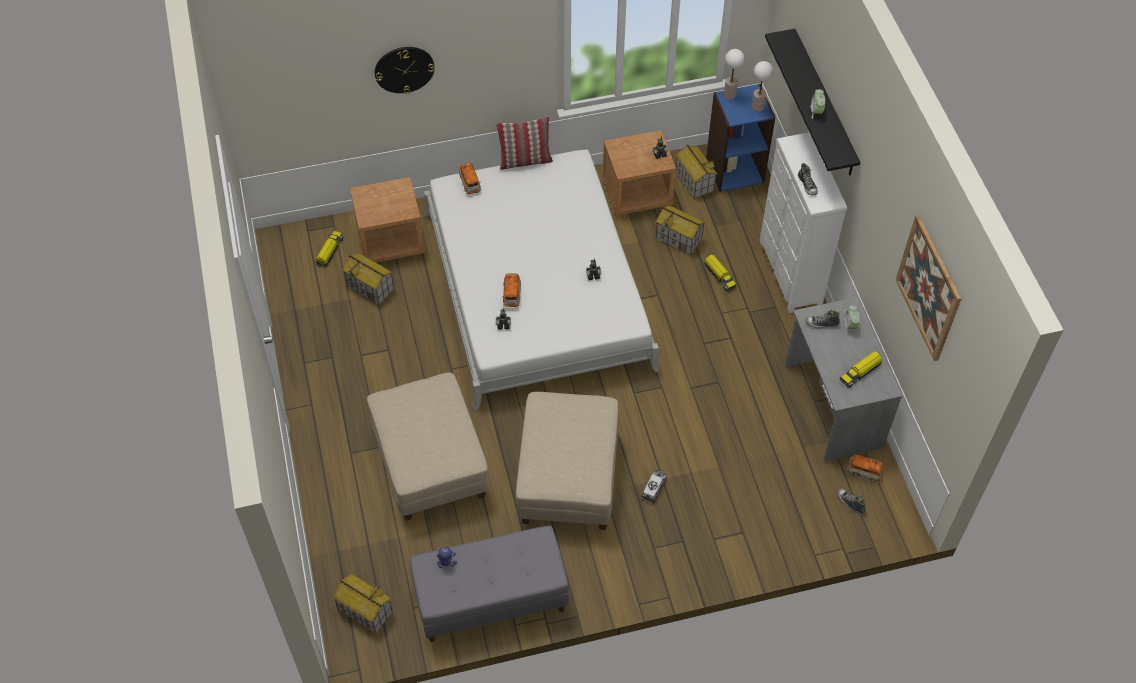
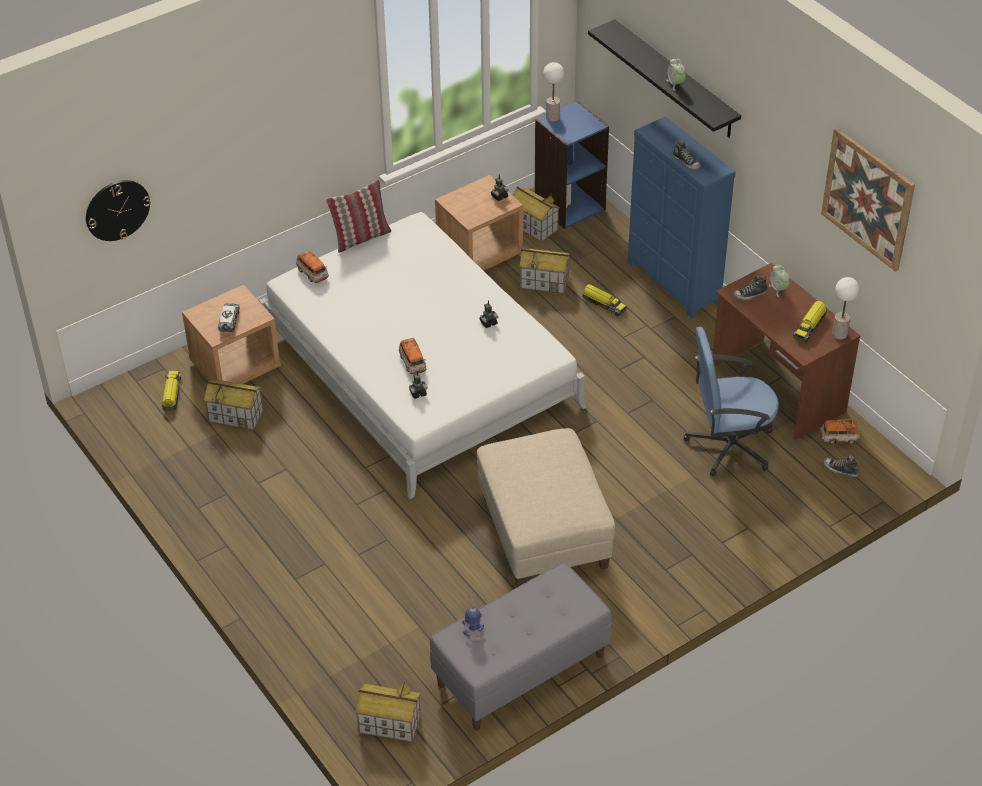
camera: 20 degrees left, 10 degrees down
(404, 69) = (225, 153): wall clock -> wall clock (117, 210)
(430, 464) = (389, 563): beige ottoman -> none
(653, 488) = (637, 515): toy truck -> toy truck (229, 321)
(757, 107) = (586, 121): table lamp -> table lamp (839, 334)
(763, 447) = (728, 445): none -> blue office chair
(789, 273) = (673, 283): white dresser -> blue dresser
(831, 406) = (777, 389): grey desk -> brown desk

